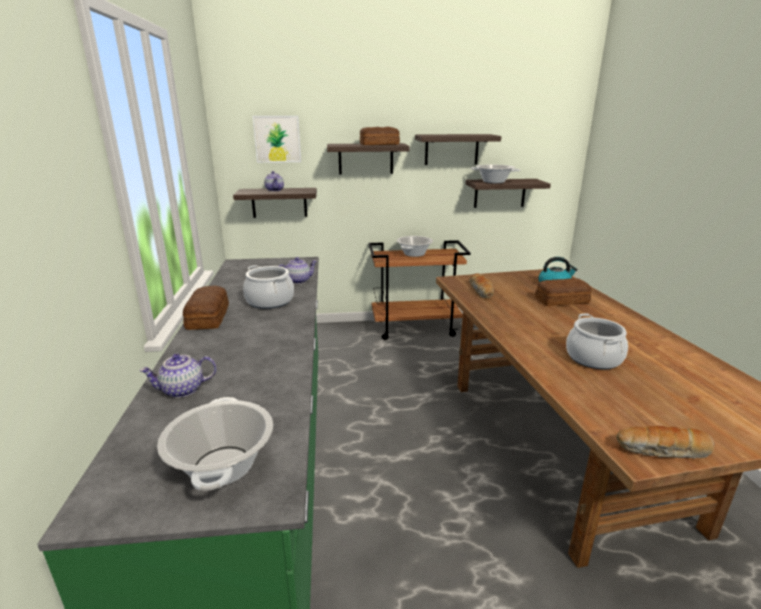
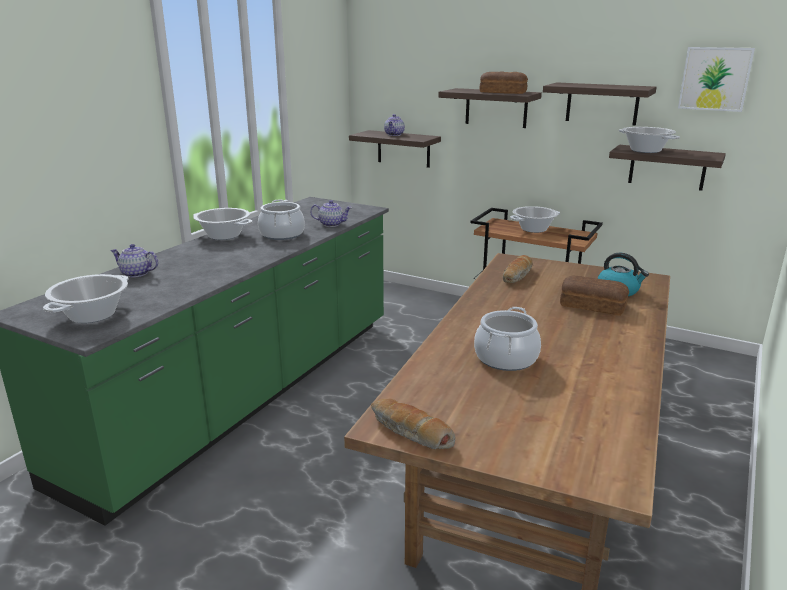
camera: 35 degrees right, 0 degrees up
(209, 317) = (224, 235): bread -> cooking pot
(277, 139) = (407, 80): picture -> picture (715, 79)

